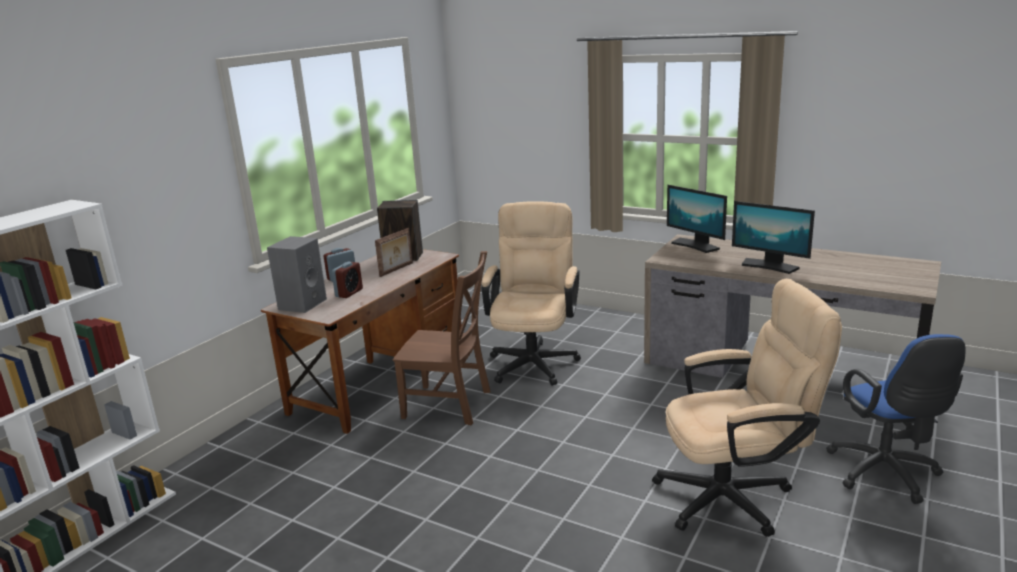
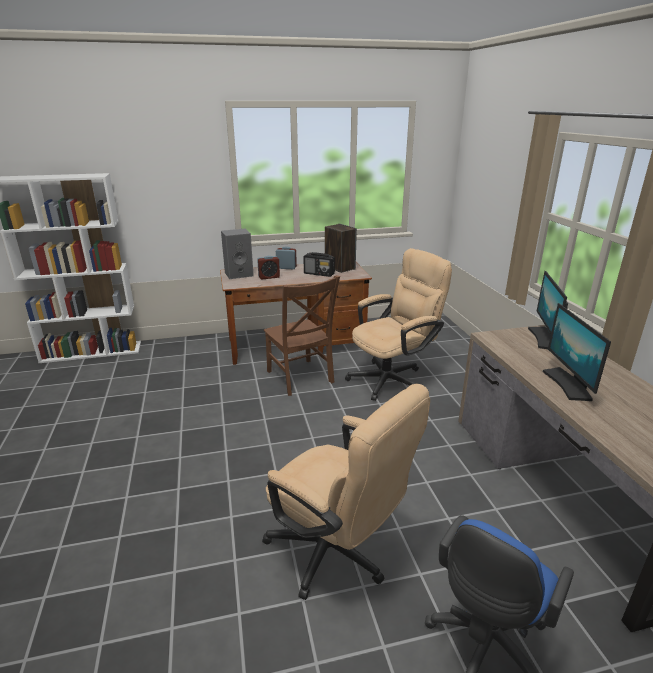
camera: 45 degrees right, 5 degrees up
(397, 270) = (319, 274): picture frame -> radio

